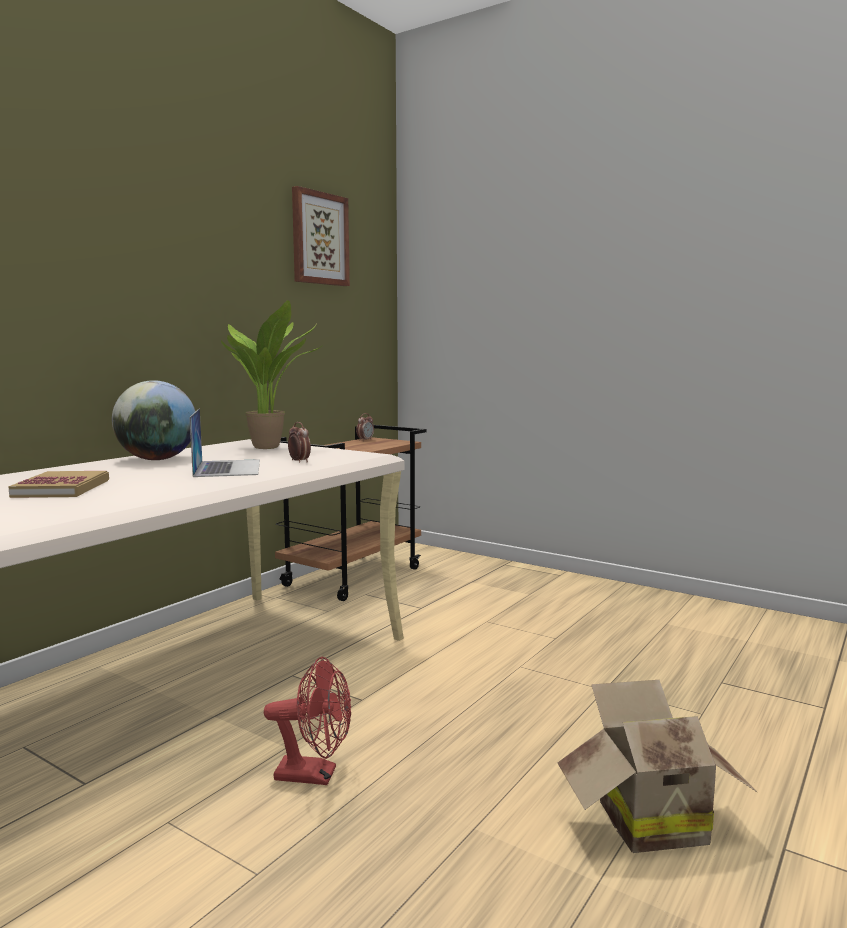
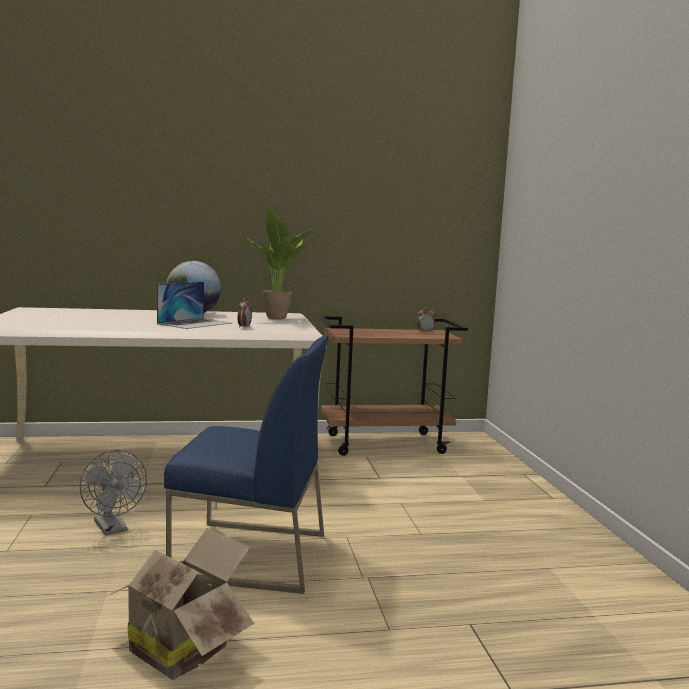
camera: 45 degrees right, 0 degrees up
(62, 488) = (89, 318): book -> none
(315, 775) = (113, 529): red fan -> grey fan
(319, 239) = (401, 156): picture -> none
(497, 721) = (249, 556): none -> blue chair

